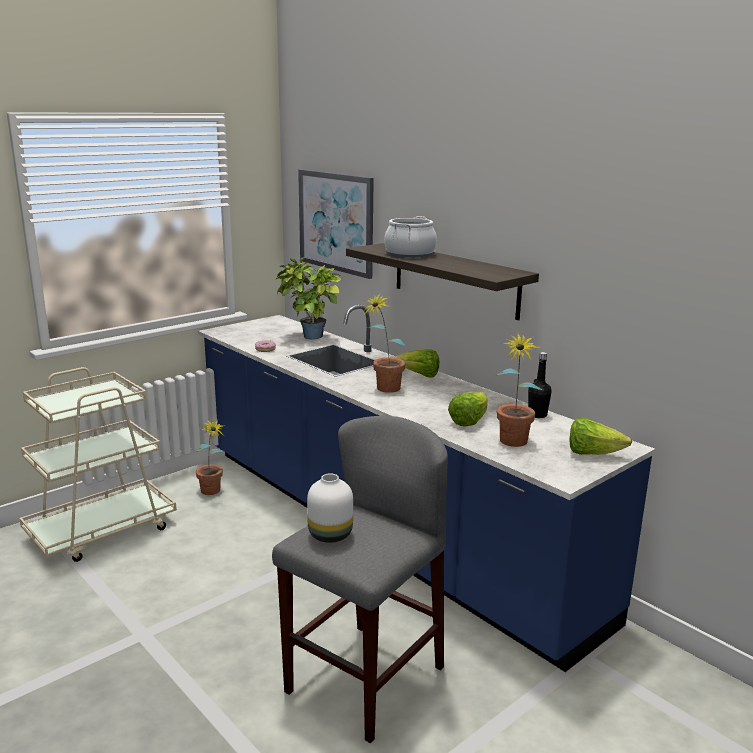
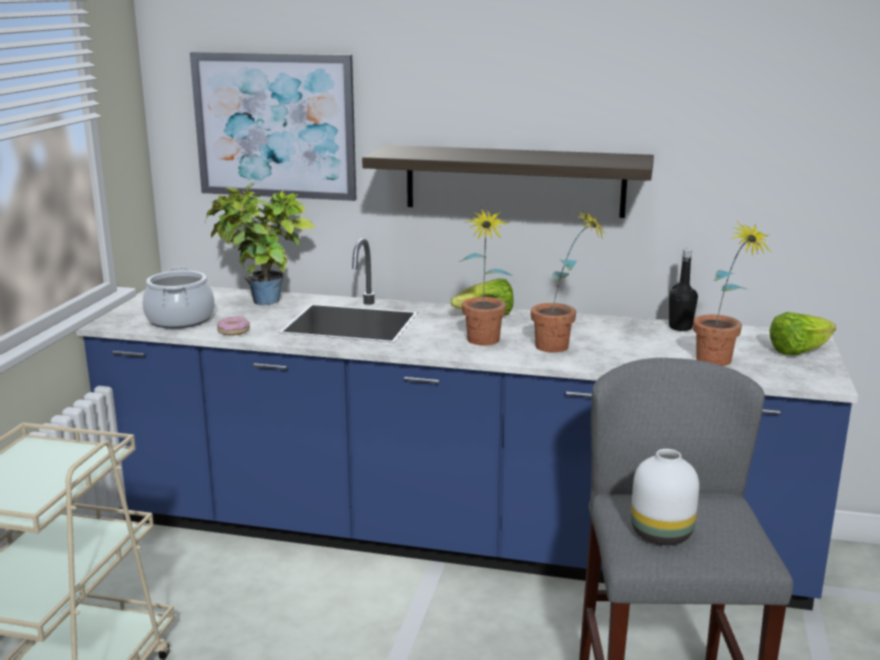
camera: 35 degrees left, 0 degrees up
(212, 493) = (174, 577): potted plant -> potted plant (562, 348)
(410, 254) = (460, 153): cooking pot -> cooking pot (180, 320)
(469, 421) = (635, 352): lettuce -> none

